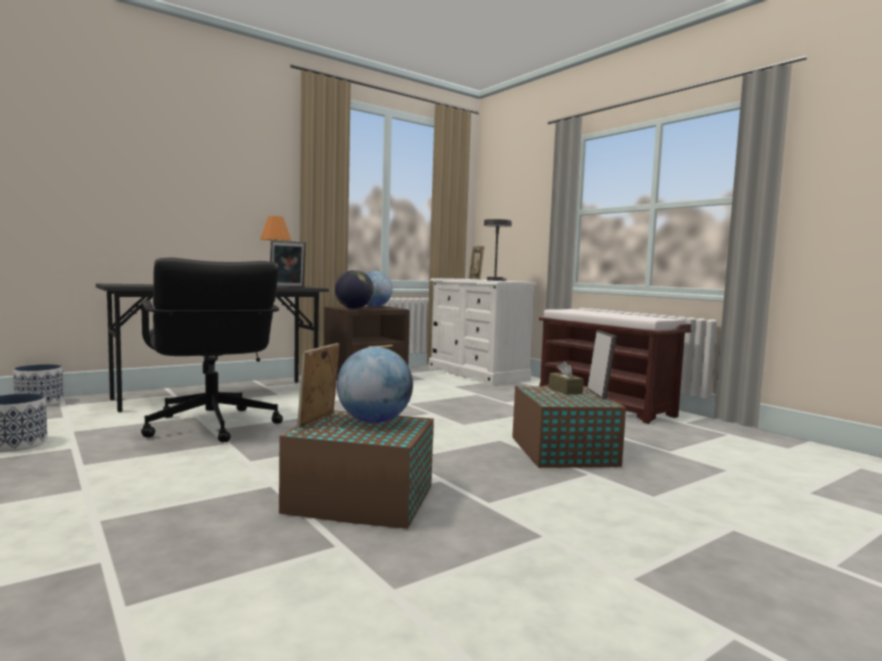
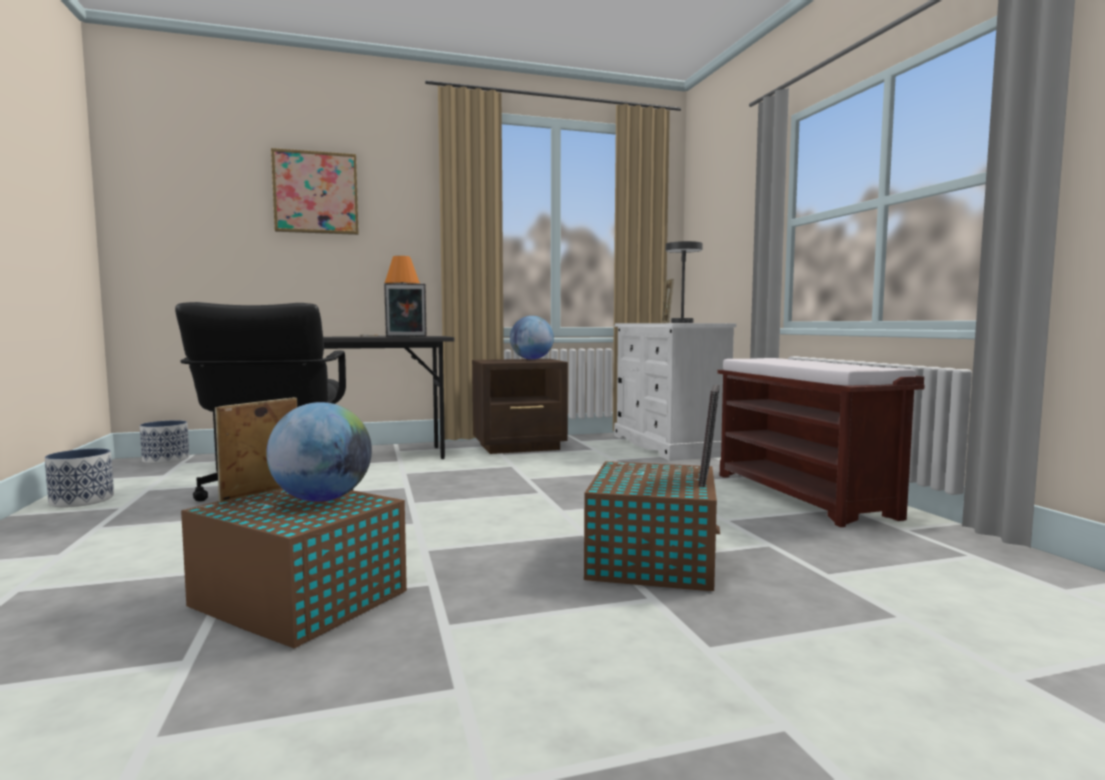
camera: 20 degrees right, 0 degrees up
(188, 152) = (316, 193): none -> picture
(353, 308) = (497, 361): globe -> none
(565, 390) = (664, 471): brown tissue box -> none

